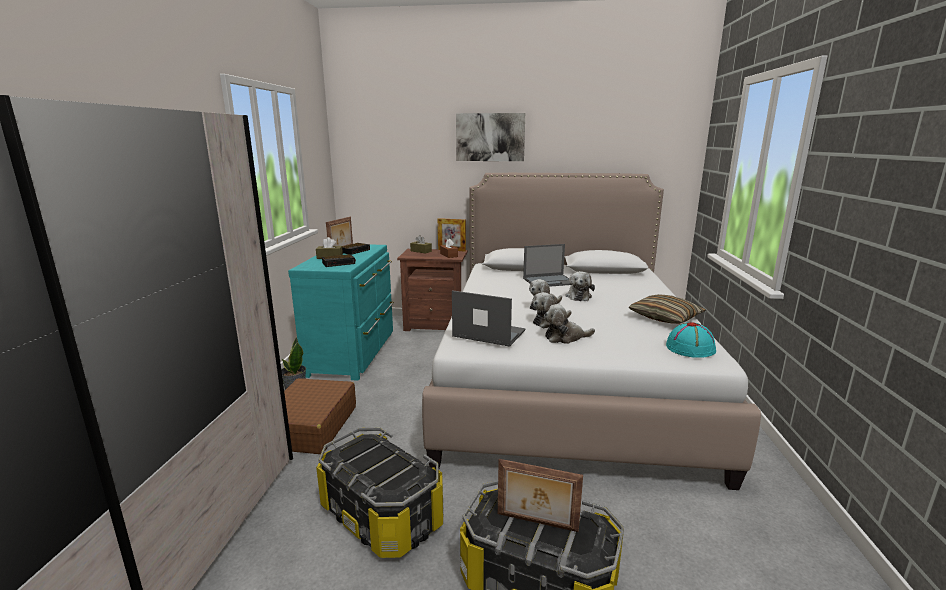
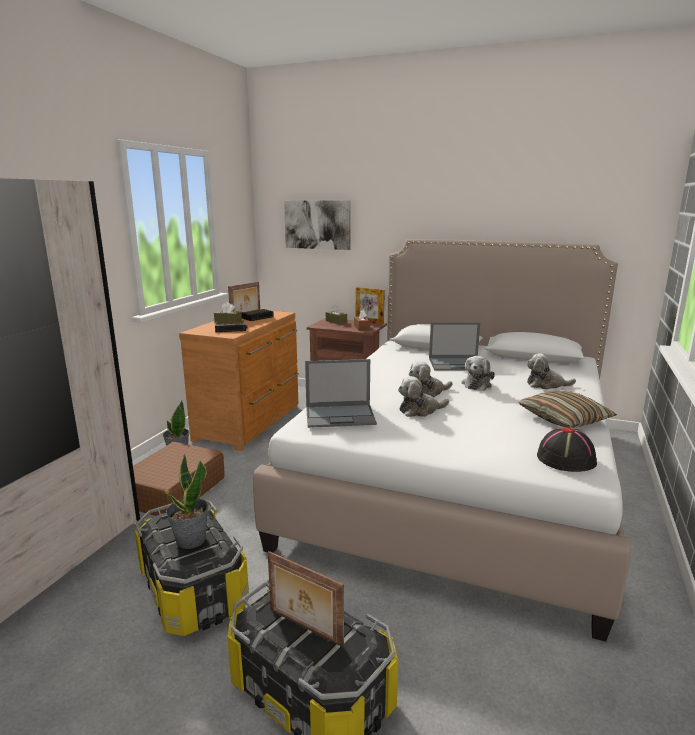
camera: 15 degrees right, 0 degrees up
(354, 353) = (251, 423): turquoise dresser -> brown dresser
(383, 466) = (190, 540): none -> potted plant
(488, 333) = (341, 416): laptop -> laptop turned 135 degrees clockwise
(490, 137) = (415, 199): picture -> picture (317, 224)
(565, 337) = (424, 429): plush toy -> plush toy (546, 385)
(690, 348) = (566, 459): turquoise hat -> black hat

